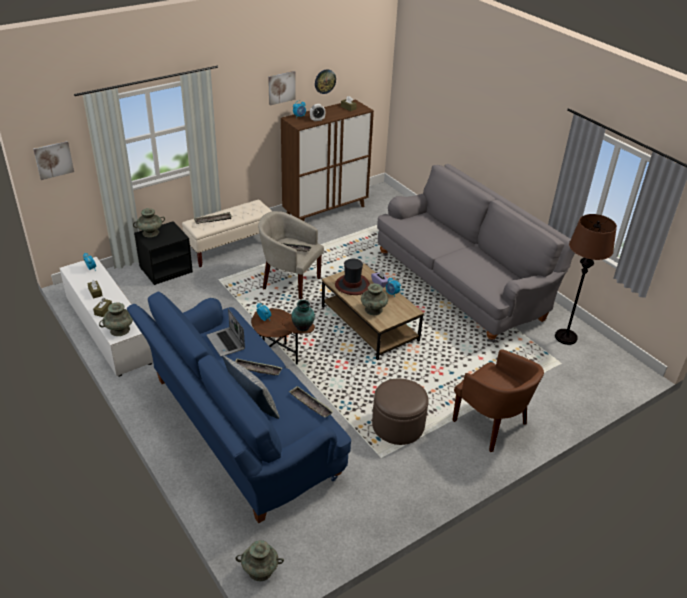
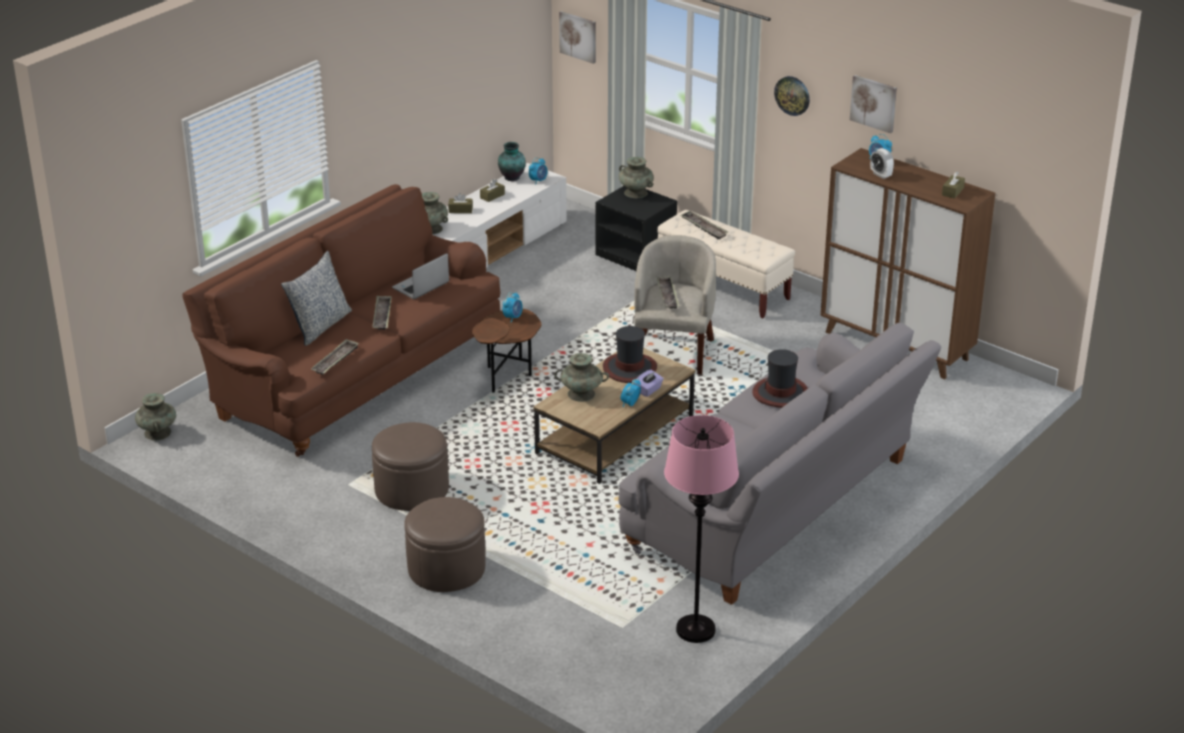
camera: 75 degrees right, 5 degrees down
(238, 430) = (354, 376): blue sofa -> brown sofa
(303, 327) = (485, 334): vase -> vase (512, 178)
(325, 81) = (948, 133): wall clock -> wall clock (792, 95)
(427, 234) = (781, 393): none -> hat
(491, 425) = (446, 568): brown armchair -> brown ottoman
(566, 337) = (695, 630): brown floor lamp -> pink floor lamp

